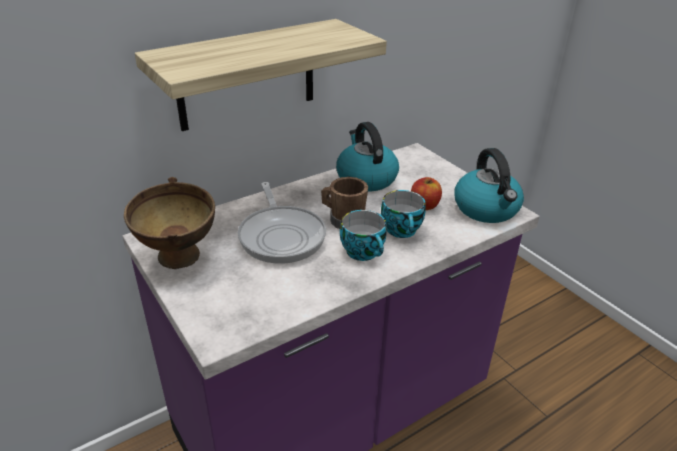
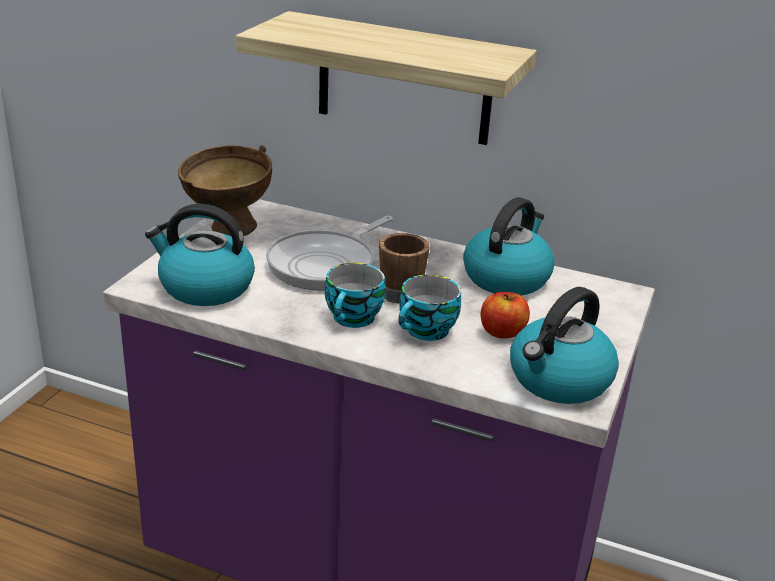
camera: 55 degrees right, 5 degrees down
(256, 304) = (205, 287): none -> kettle

